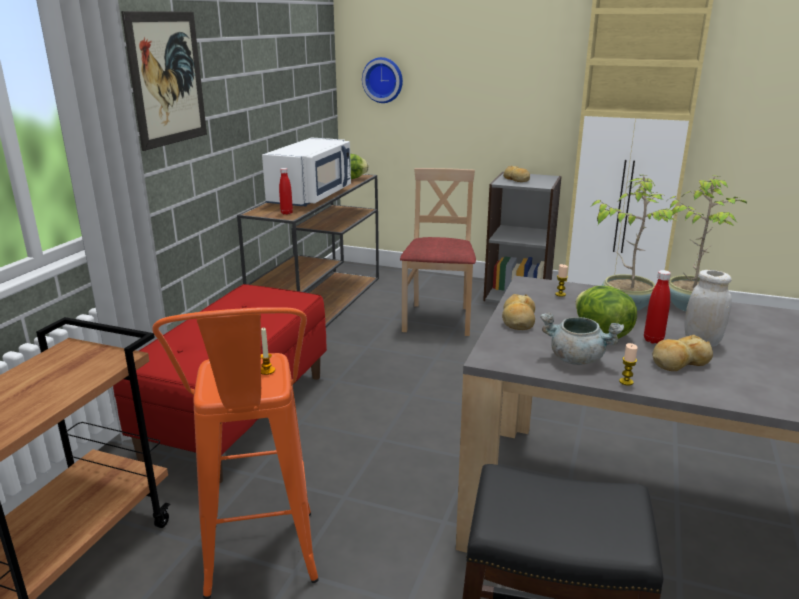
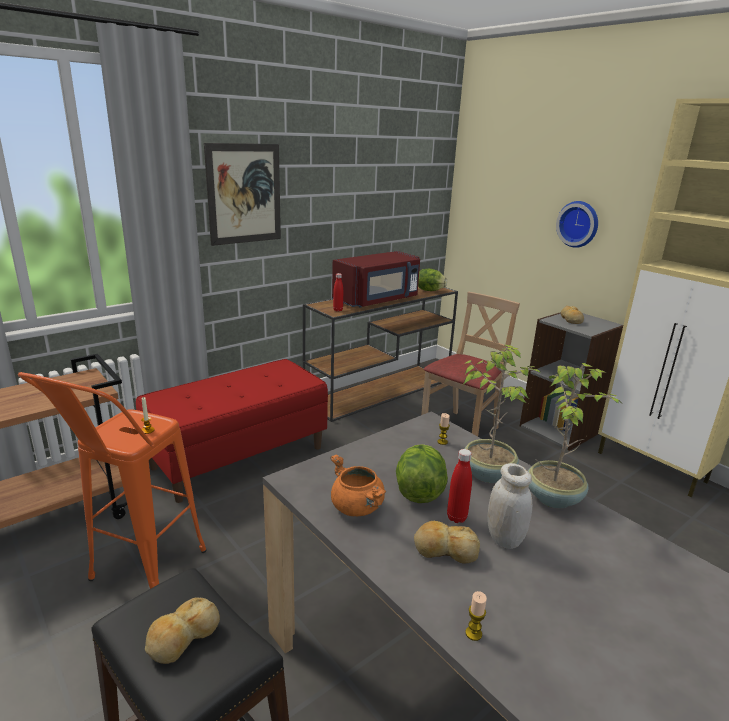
camera: 30 degrees right, 0 degrees up
(312, 196) = (377, 300): white microwave -> red microwave
(383, 80) = (484, 209): wall clock -> wall clock (578, 224)
(518, 320) = (366, 453): bread -> bread (182, 637)
(577, 359) = (357, 507): grey cooking pot -> orange cooking pot
(626, 382) = (364, 547): candle -> candle (473, 633)

